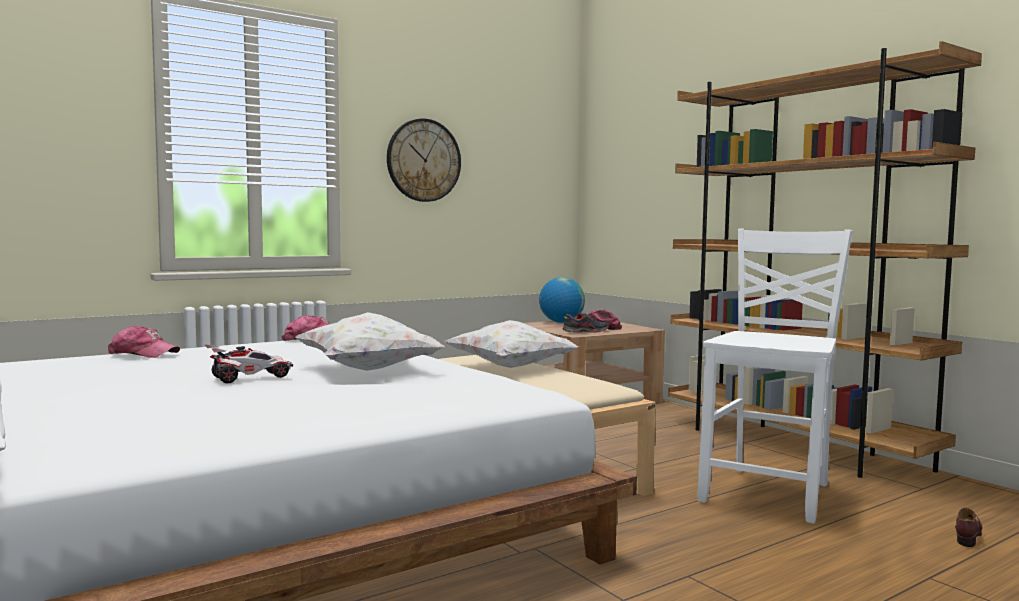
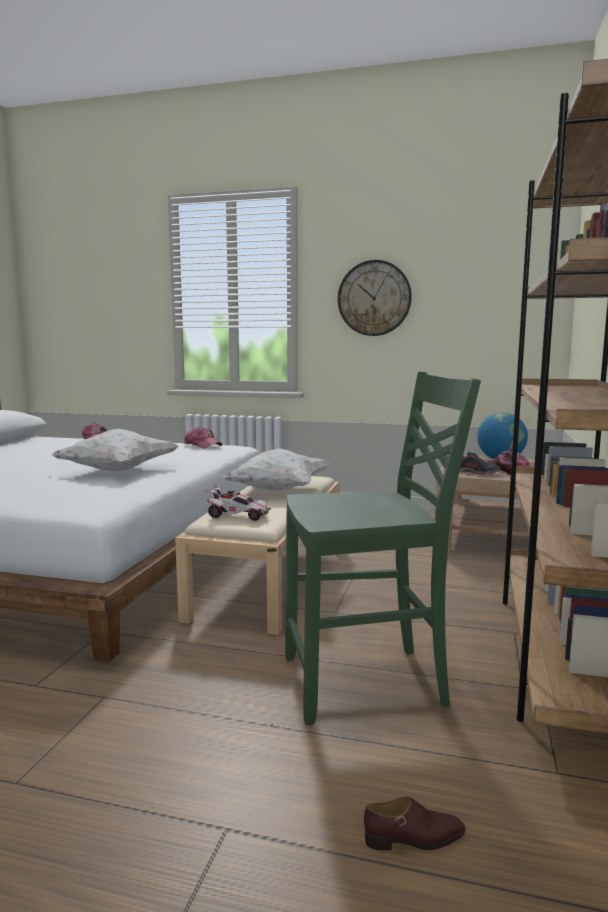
camera: 50 degrees right, 5 degrees up
(250, 378) = (50, 463): toy car -> toy car (238, 516)
(770, 493) = (367, 682): white chair -> green chair

